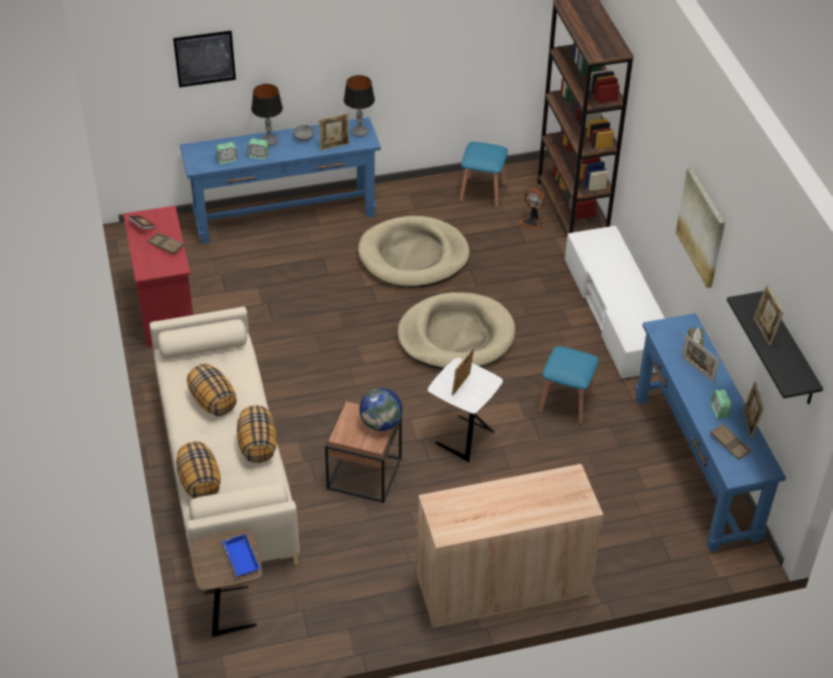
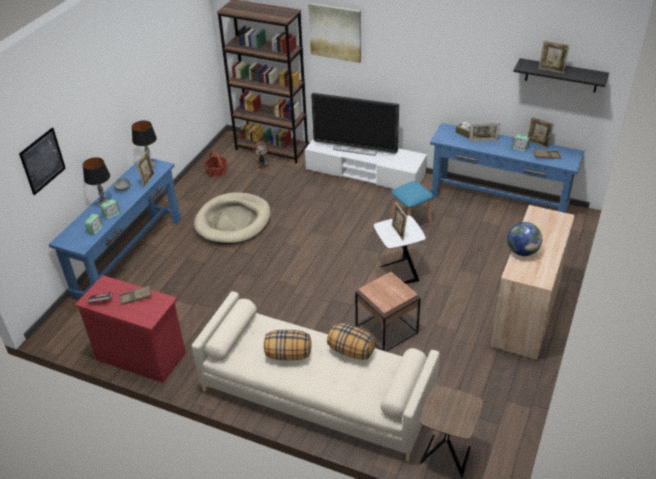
camera: 50 degrees left, 5 degrees down
(199, 482) = (356, 397): pillow -> none
(239, 558) = (457, 403): blue tray -> none
(381, 423) = (392, 282): globe -> globe (522, 251)
(456, 336) = (316, 237): beige dog bed -> none
(482, 192) = (217, 171): blue stool -> basket
(616, 275) = (355, 149): none -> television
(701, 227) = (427, 67): picture -> picture (335, 32)

